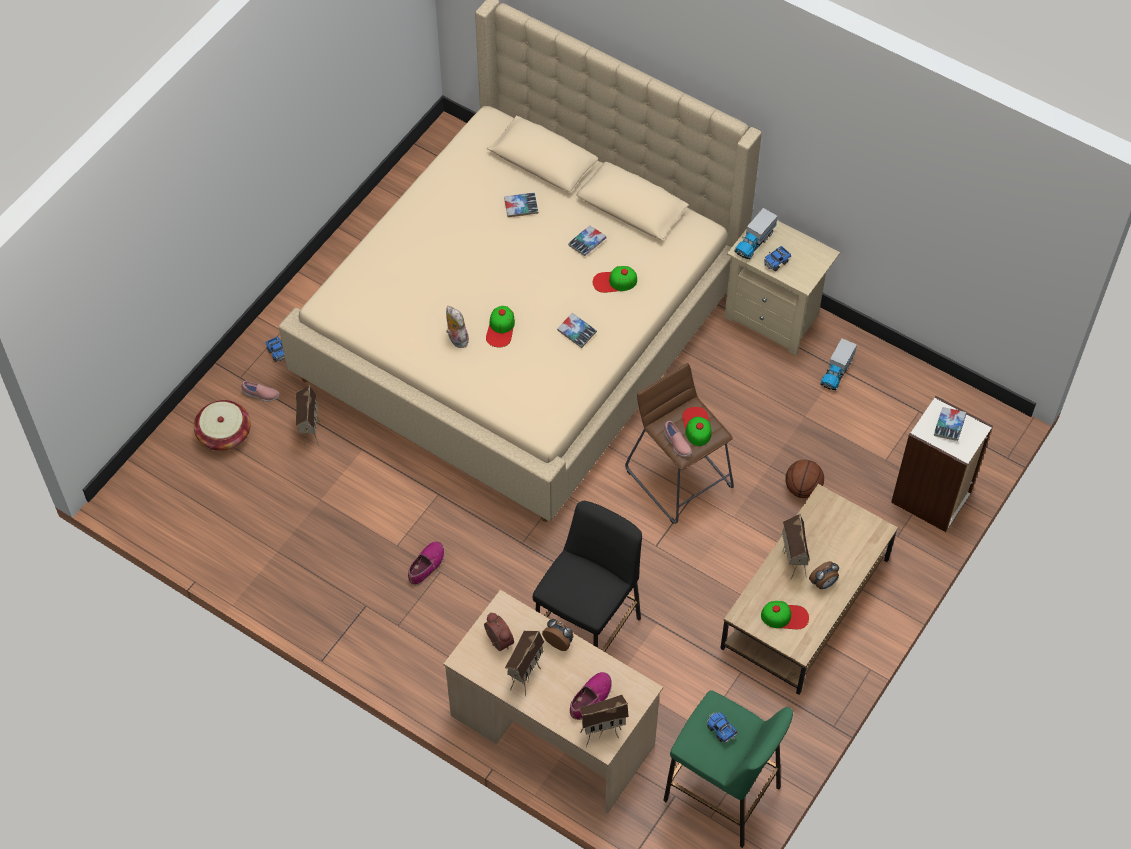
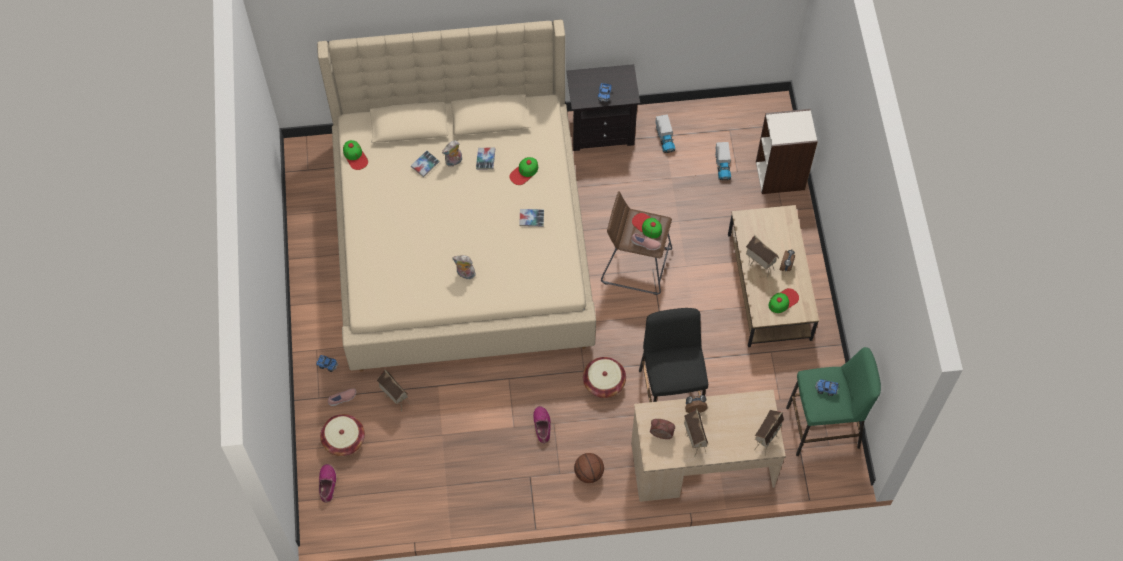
camera: 40 degrees left, 5 degrees up
(500, 328) = (485, 249): cap -> cap (355, 156)
(530, 570) = (604, 382): none -> basket
(552, 223) = (454, 162): none -> plush toy
(590, 698) = (741, 426): shoe -> shoe (327, 484)
(754, 242) = (581, 92): toy truck -> toy truck (722, 166)
(775, 317) = (601, 130): beige nightstand -> black nightstand
(803, 489) = (708, 221): basketball -> basketball (589, 473)
(949, 426) = (788, 125): book -> none

